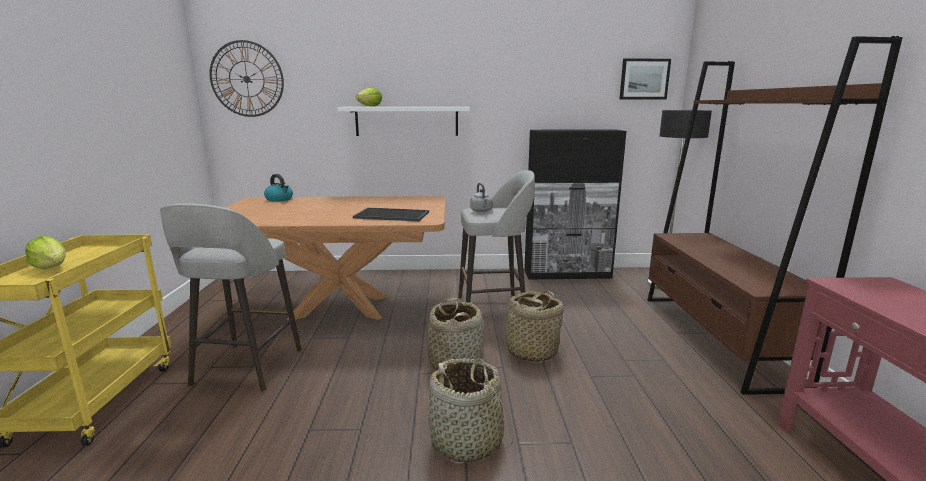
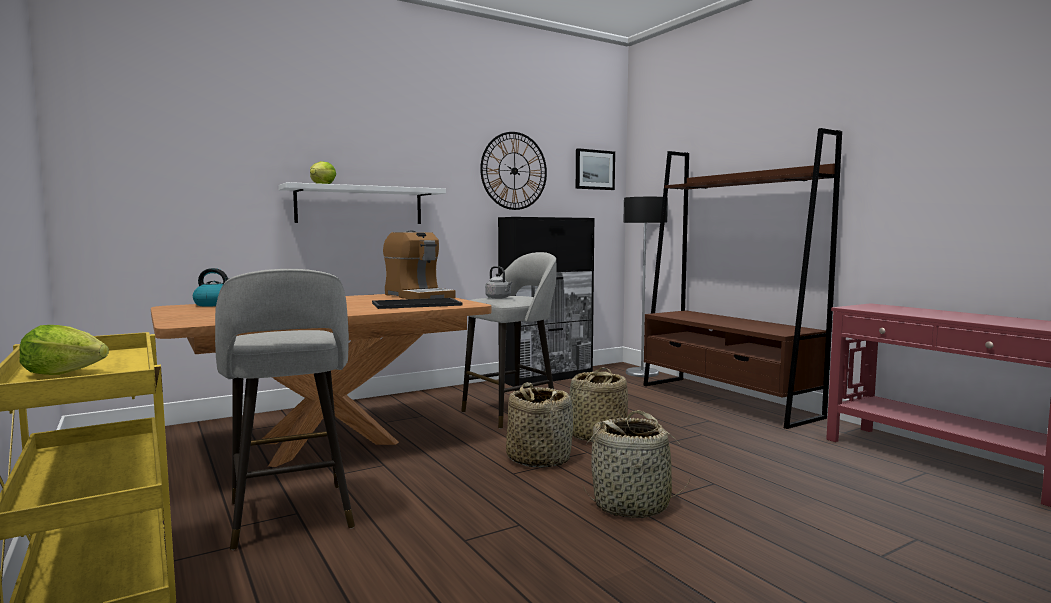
camera: 30 degrees left, 10 degrees down
(247, 79) = (131, 140): wall clock -> wall clock (514, 171)
(421, 203) = (418, 296): none -> coffee machine

